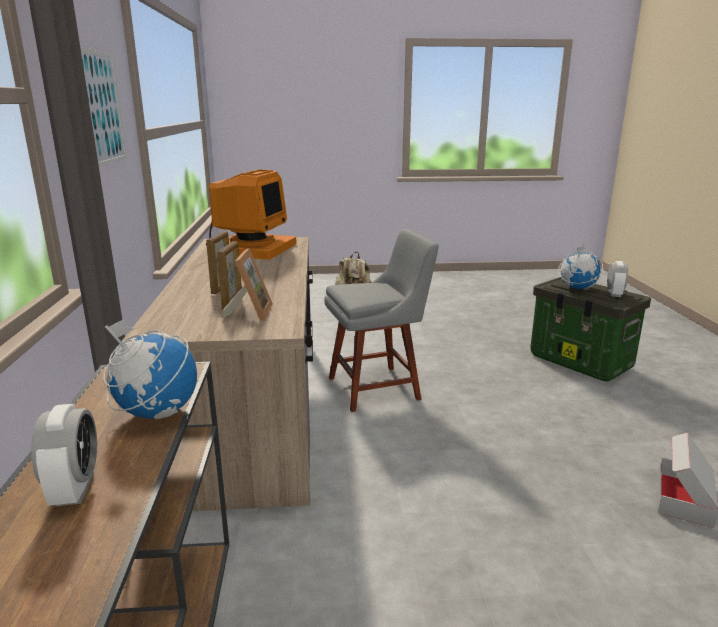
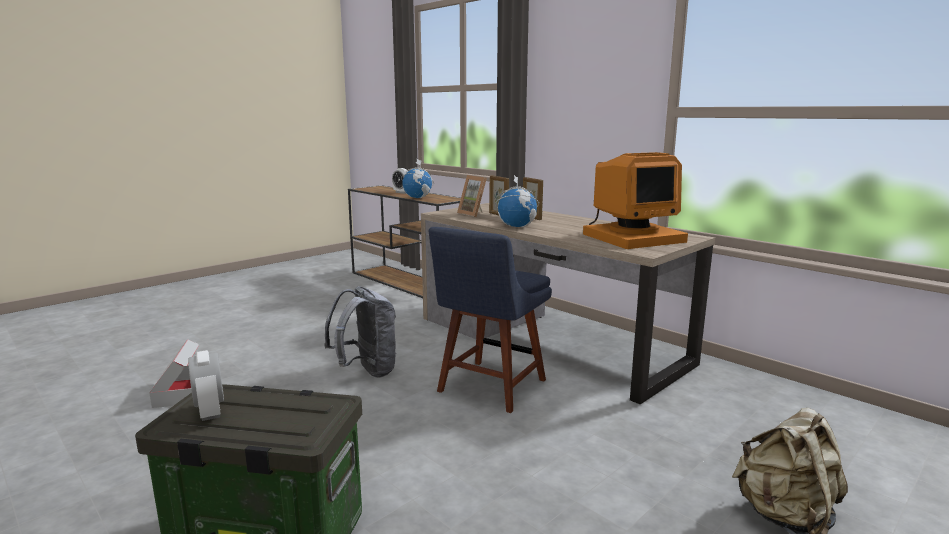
camera: 140 degrees right, 5 degrees down
(101, 108) = (591, 89): picture -> none
(251, 248) = (632, 237): monitor -> monitor turned 90 degrees counterclockwise
(378, 387) = (489, 388): grey chair -> blue chair
(464, 444) = (366, 371): none -> grey backpack
(577, 288) = (280, 406): globe -> globe (517, 226)

